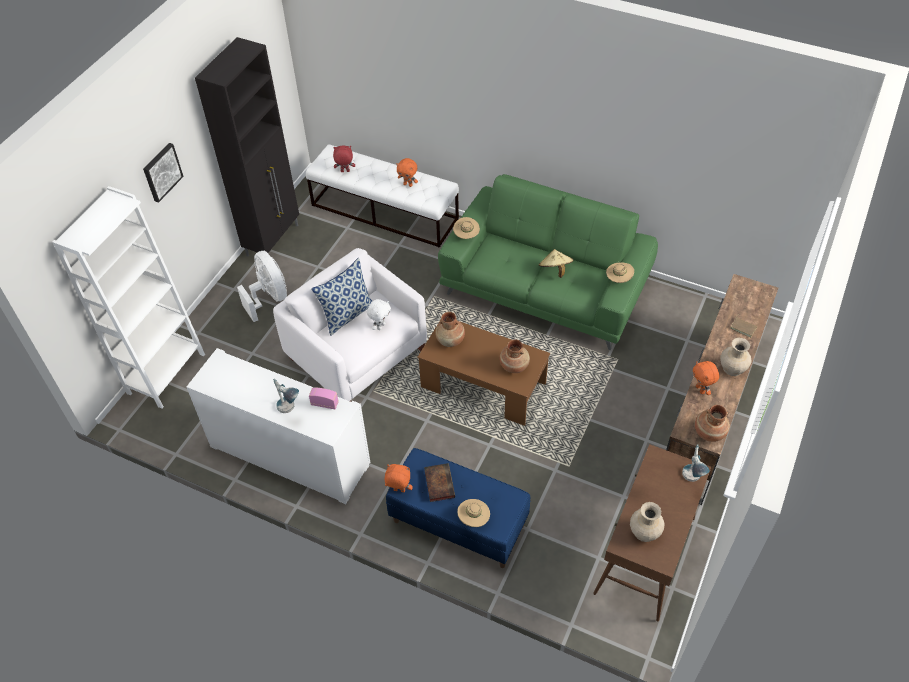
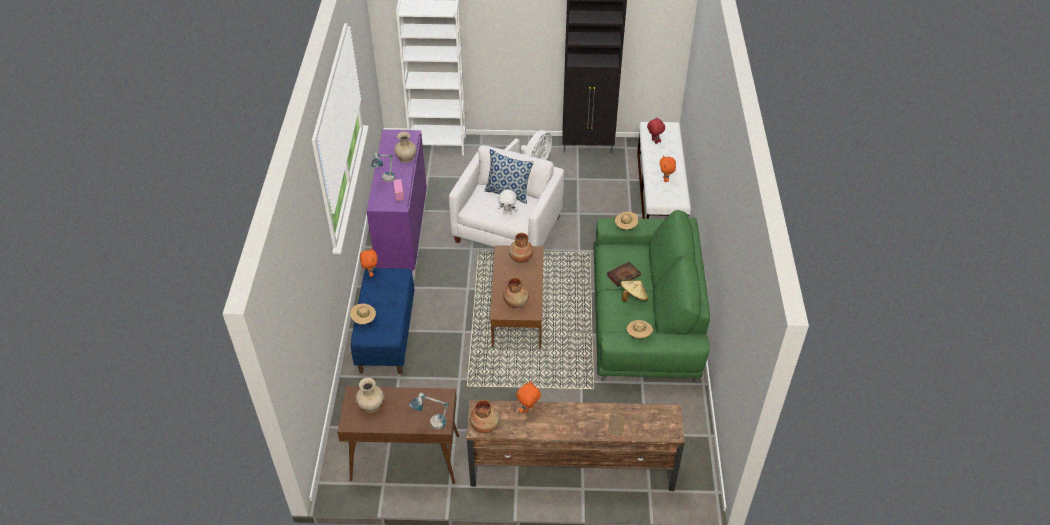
camera: 65 degrees right, 5 degrees down
(161, 172) = (511, 24): picture -> none
(290, 455) = (402, 228): white cabinet -> purple cabinet
(439, 483) = (386, 292): book -> book (624, 275)
(732, 368) = (564, 427): beige vase -> beige vase (406, 158)

